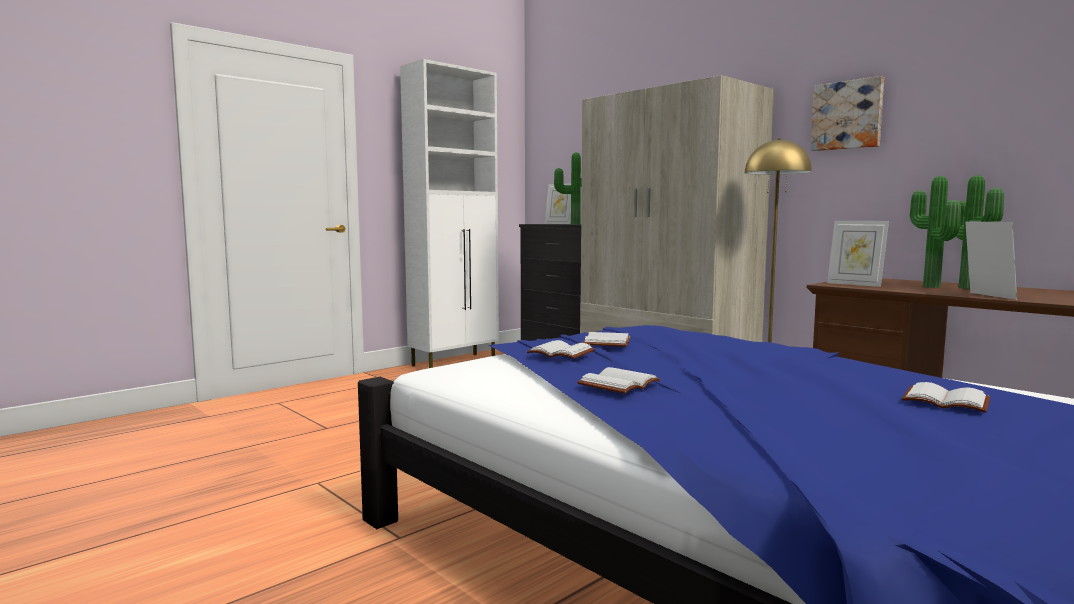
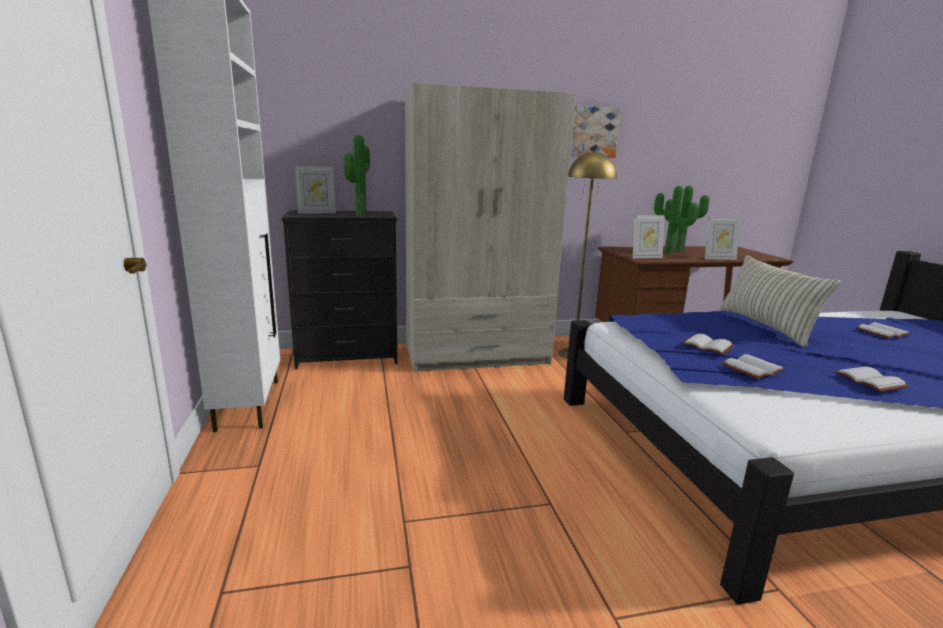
camera: 60 degrees left, 10 degrees up
(772, 357) = (765, 326): none -> pillow
(986, 296) = (718, 258): picture frame -> picture frame turned 150 degrees clockwise

